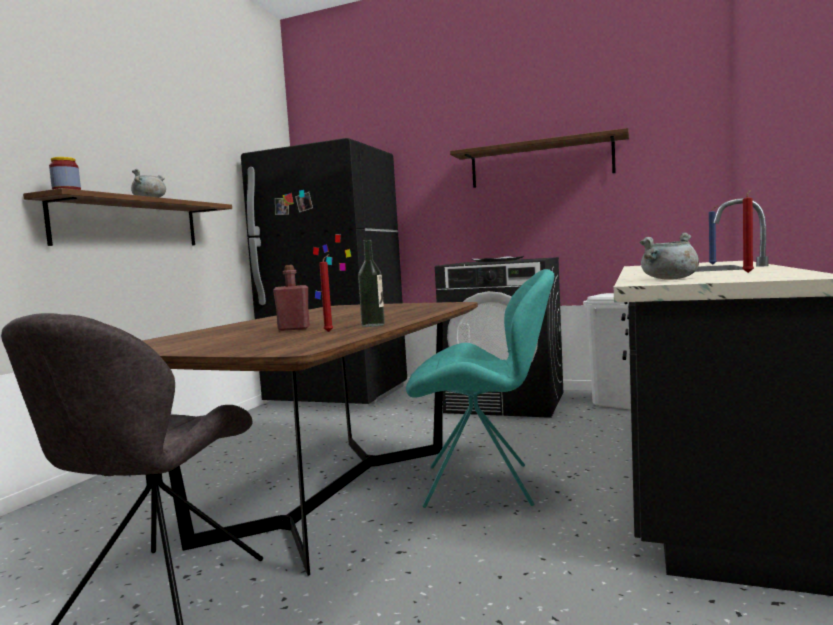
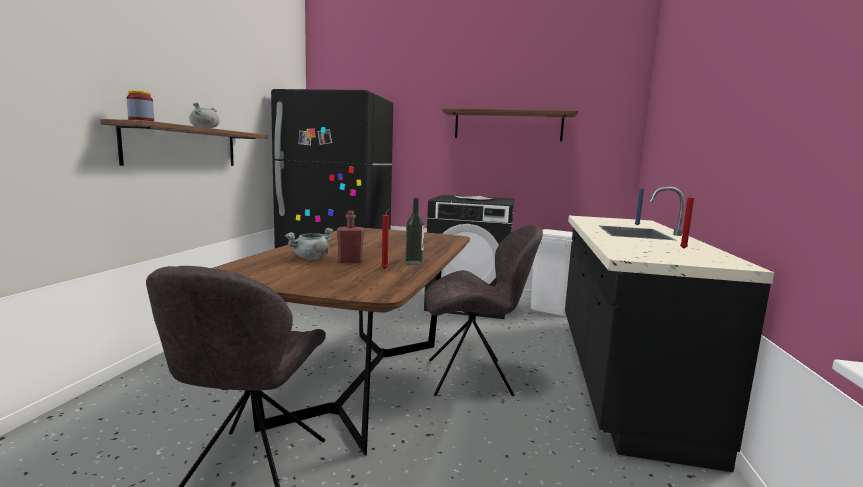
camera: 10 degrees left, 5 degrees up
(483, 485) = (472, 377): turquoise chair -> grey chair
(669, 279) = (638, 251): grey cooking pot -> grey cooking pot (311, 259)

